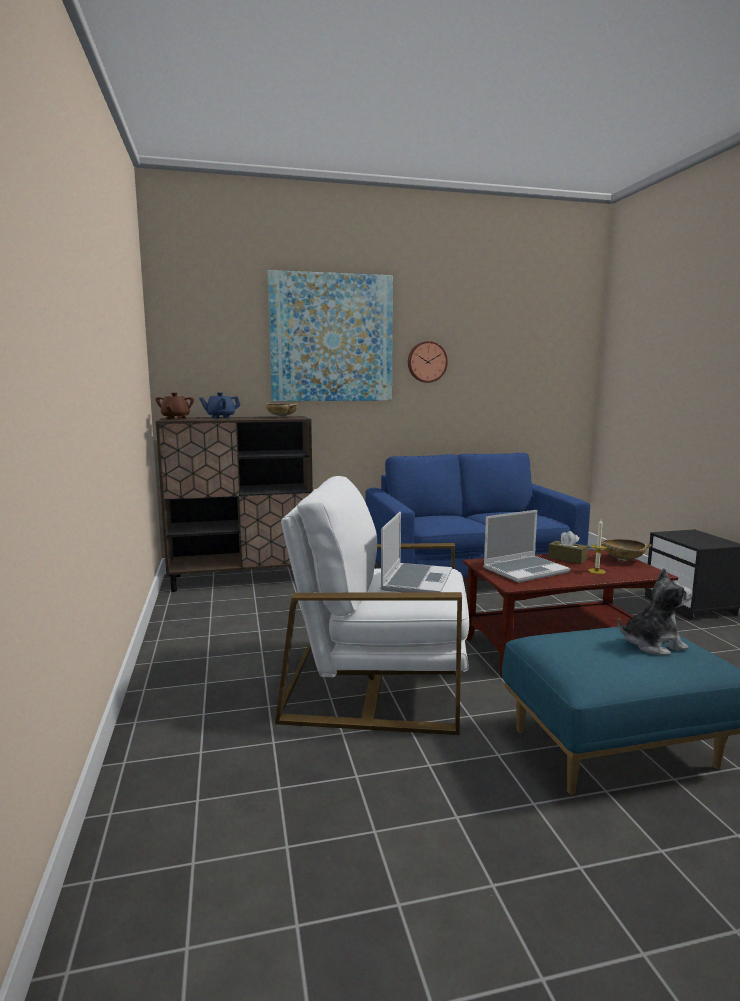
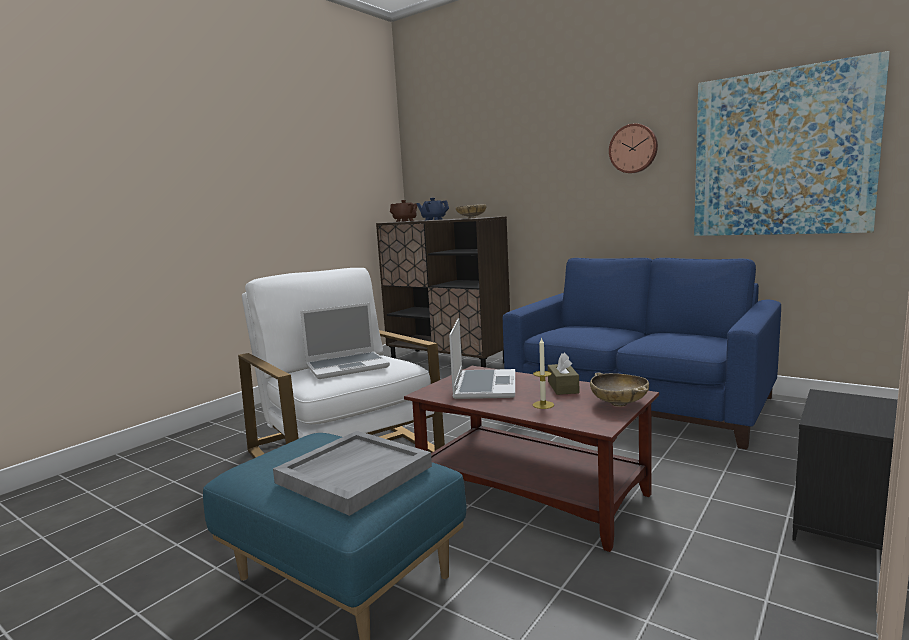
camera: 50 degrees right, 0 degrees up
(331, 338) = (532, 136): picture -> picture (781, 153)
(525, 570) = (484, 385): laptop -> laptop turned 105 degrees counterclockwise
(652, 644) = (354, 474): plush toy -> grey tray

